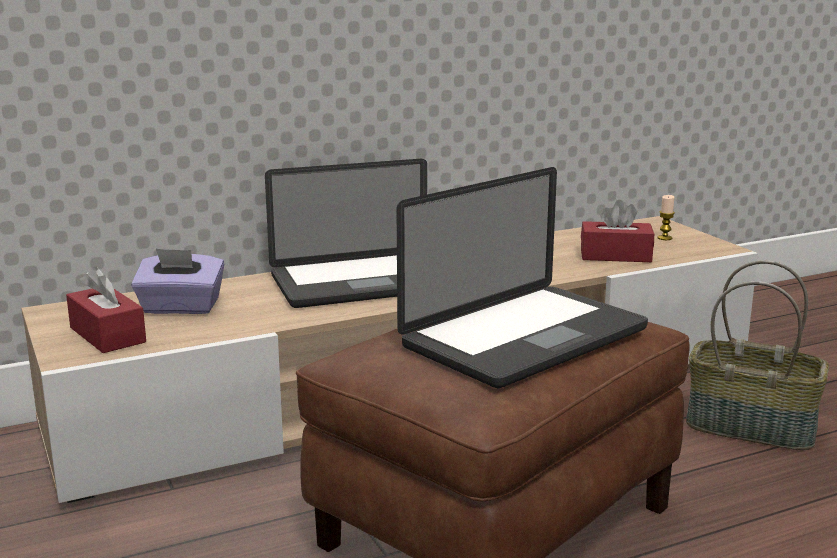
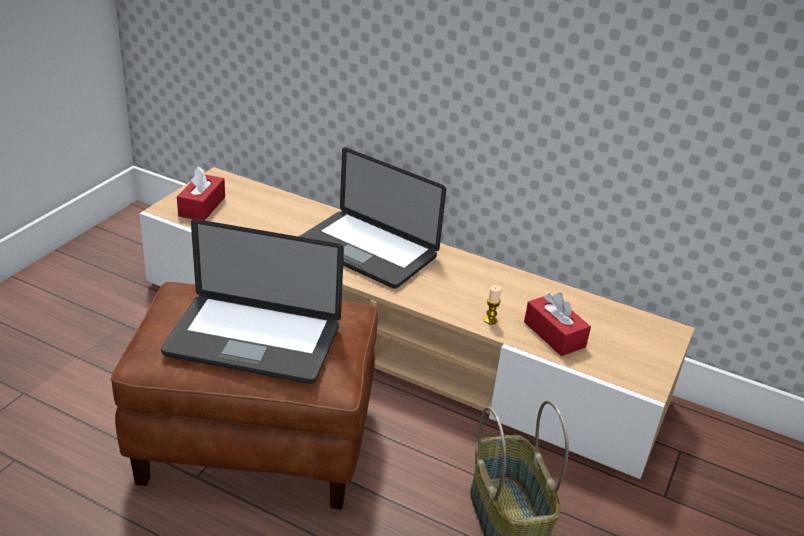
camera: 50 degrees right, 15 degrees up
(180, 308) = (260, 210): purple tissue box -> none
(664, 238) = (633, 346): candle -> candle (490, 320)

